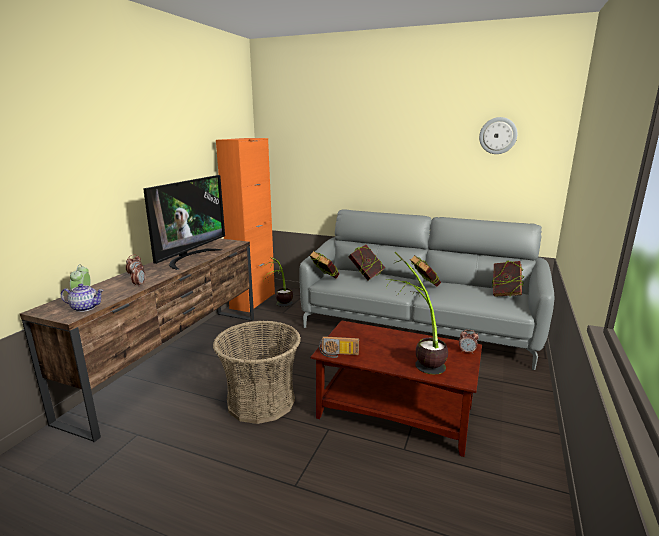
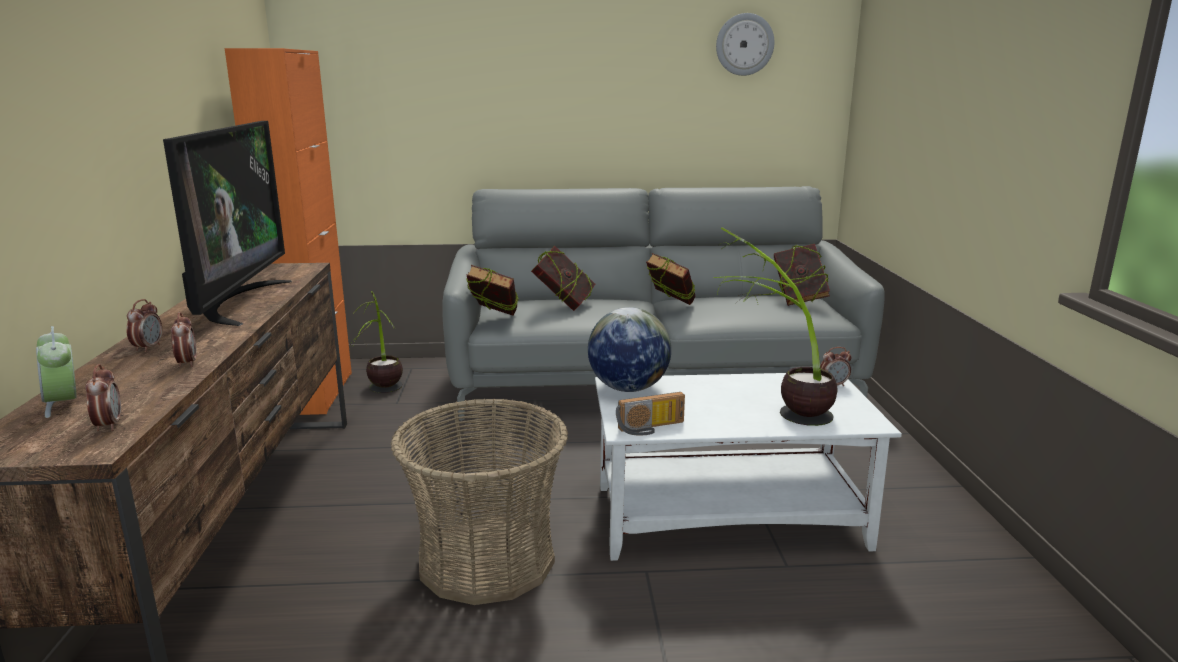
camera: 25 degrees left, 0 degrees up
(85, 308) = (108, 425): teapot -> alarm clock
(350, 330) = (628, 388): none -> globe
(396, 412) = (730, 516): brown coffee table -> white coffee table

